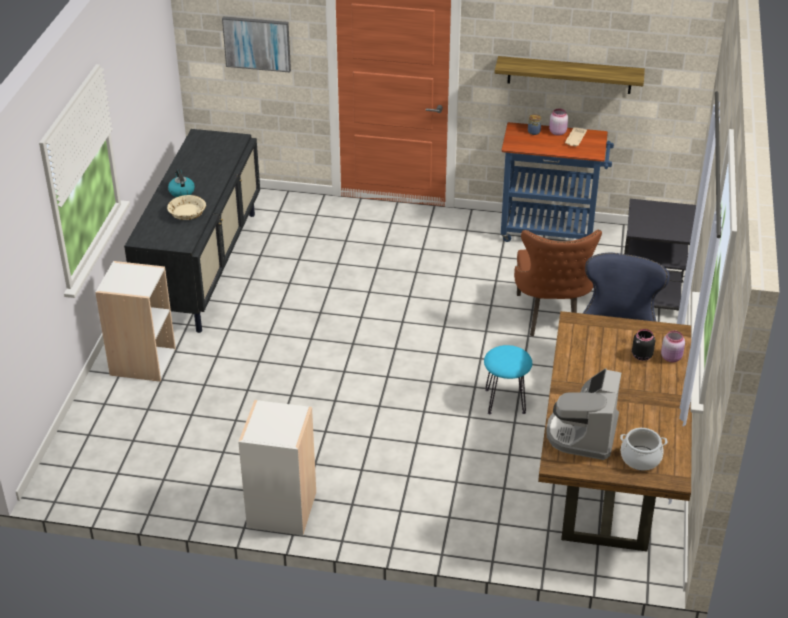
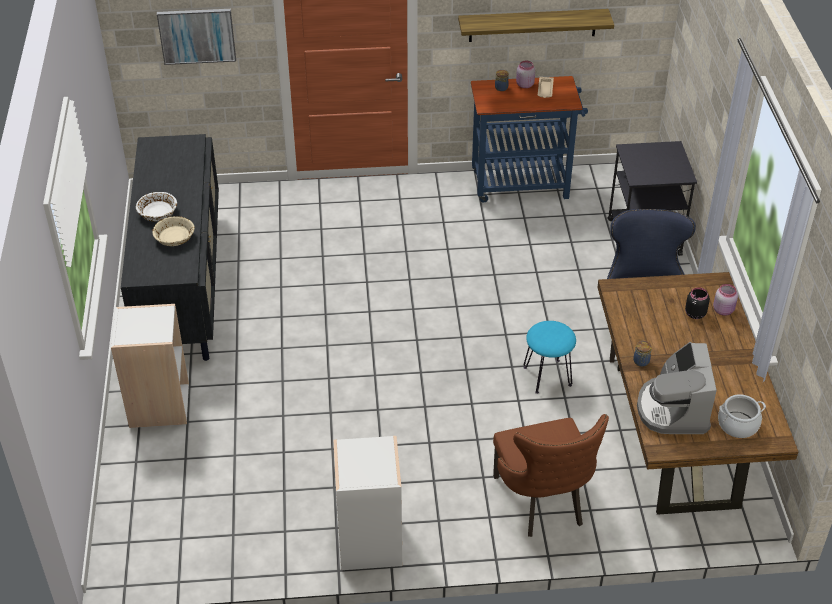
camera: 15 degrees left, 5 degrees up
(181, 192) = (157, 213): kettle -> white bowl
(551, 316) = (557, 276): brown chair -> brown chair (543, 502)
(570, 388) = (641, 362): none -> jar

